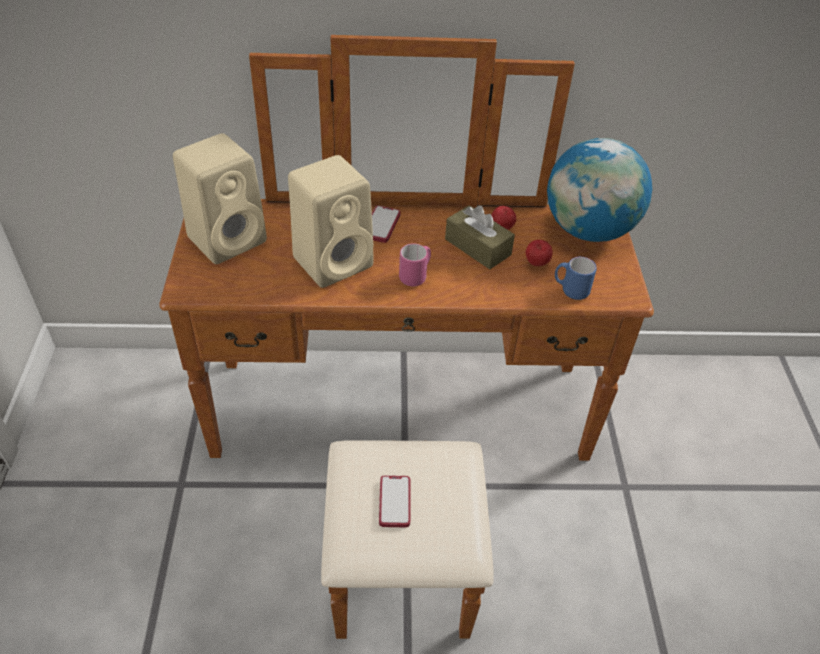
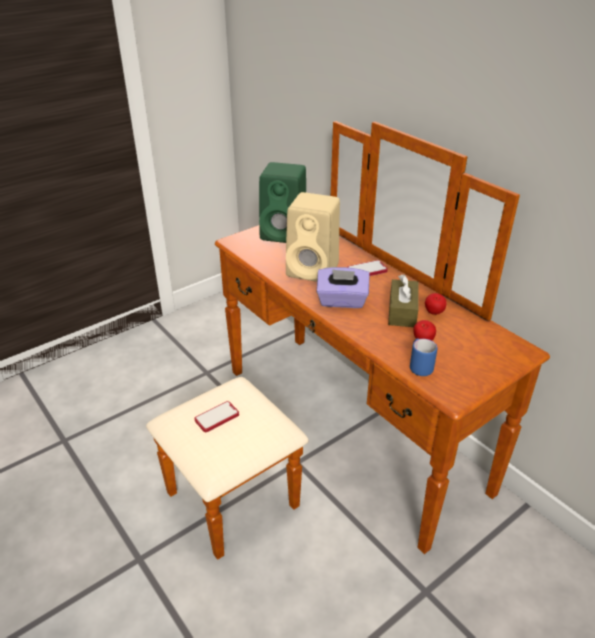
camera: 55 degrees right, 10 degrees down
(229, 238) = (285, 234): beige speaker -> green speaker
(416, 276) = (342, 301): pink mug -> purple tissue box
(588, 230) = (495, 349): globe -> none

